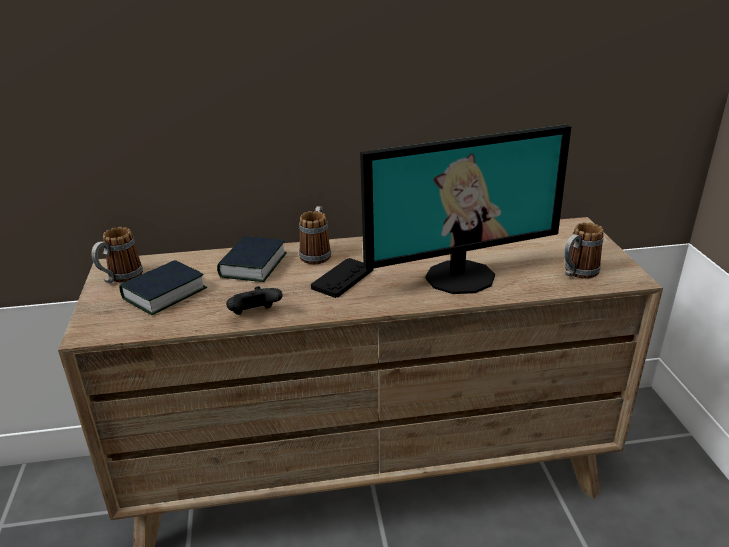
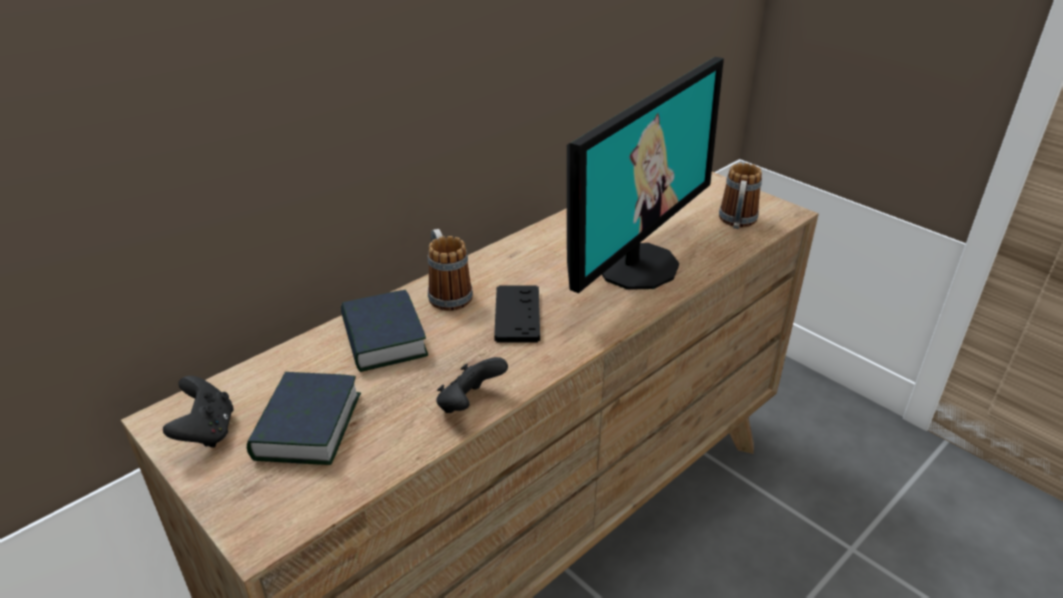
camera: 35 degrees left, 5 degrees up
(120, 278) = (207, 431): mug -> black game controller

